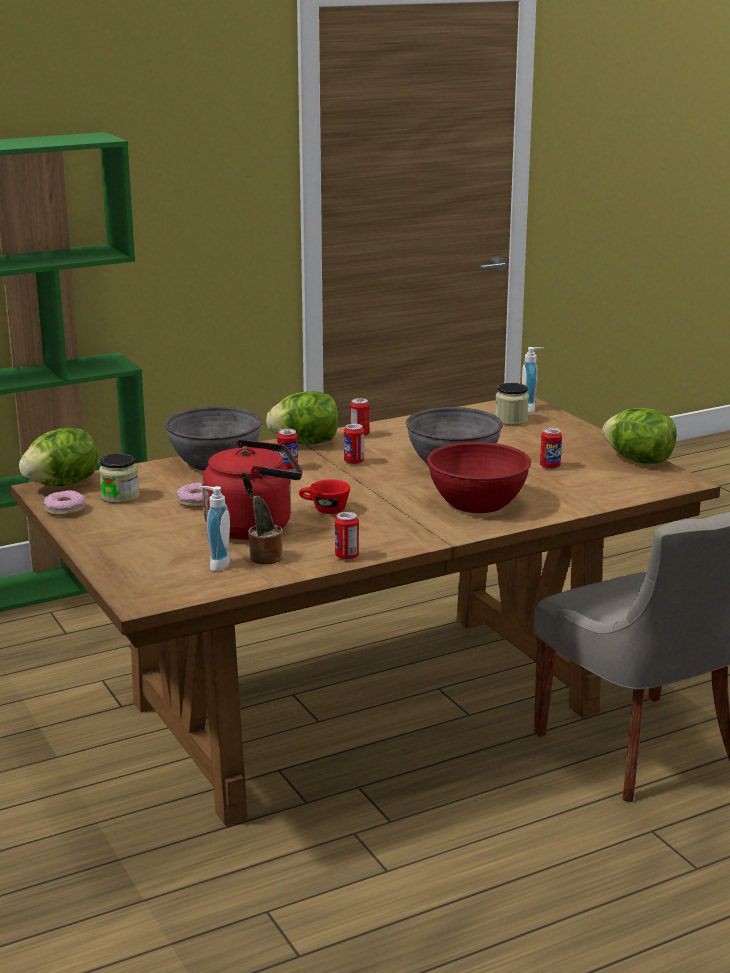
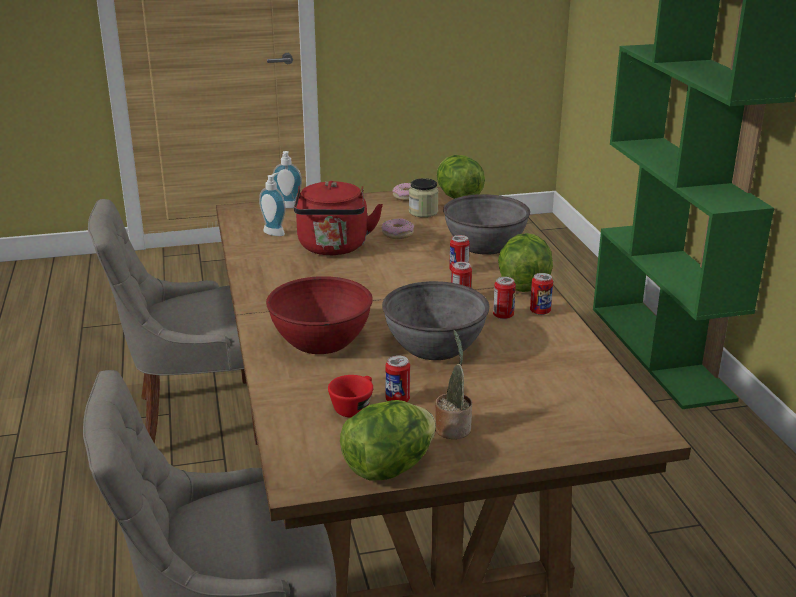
camera: 105 degrees right, 5 degrees up
(263, 557) = (274, 246): potted plant -> potted plant (453, 427)
(271, 883) = (195, 418): none -> grey chair
(324, 509) = (350, 275): red cup -> red cup (354, 407)
(347, 556) = (251, 272): can -> can (503, 316)
(511, 420) = (571, 408): jar -> none
(531, 408) = (620, 433): soap dispenser -> soap dispenser (287, 207)

